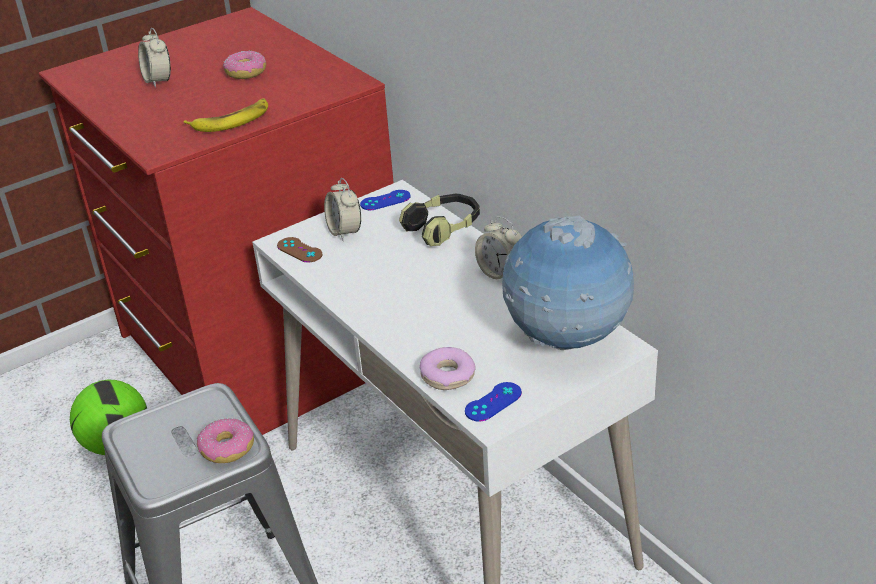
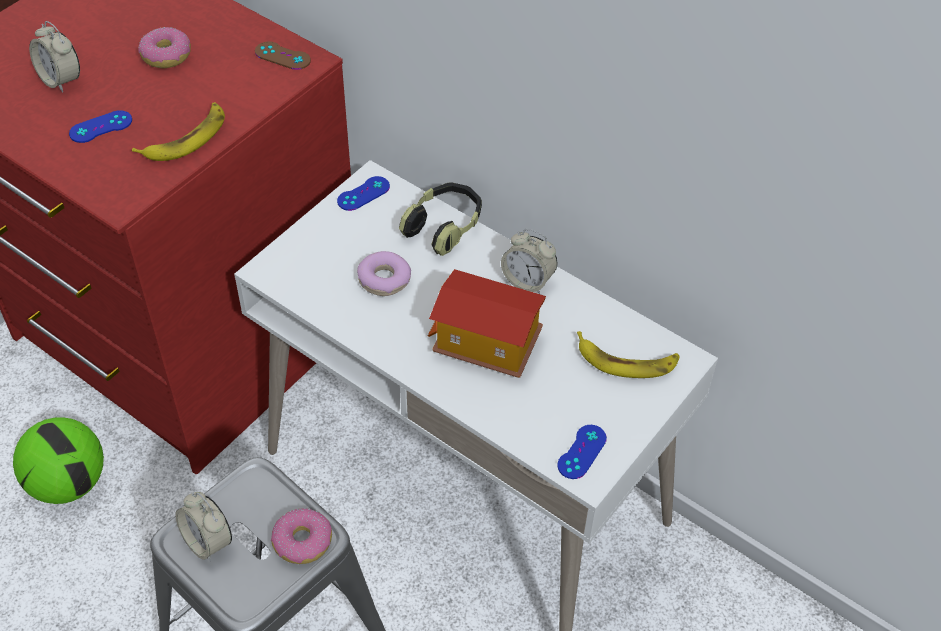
camera: 20 degrees left, 15 degrees up
(171, 109) = (101, 127): none -> blue game controller
(299, 250) = (295, 279): brown game controller -> brown game controller (282, 56)
(345, 232) = (336, 245): alarm clock -> alarm clock (208, 541)
(440, 314) = (485, 345): none -> toy house
(447, 376) = (524, 427): donut -> donut (384, 280)
(567, 340) = (626, 360): globe -> banana

